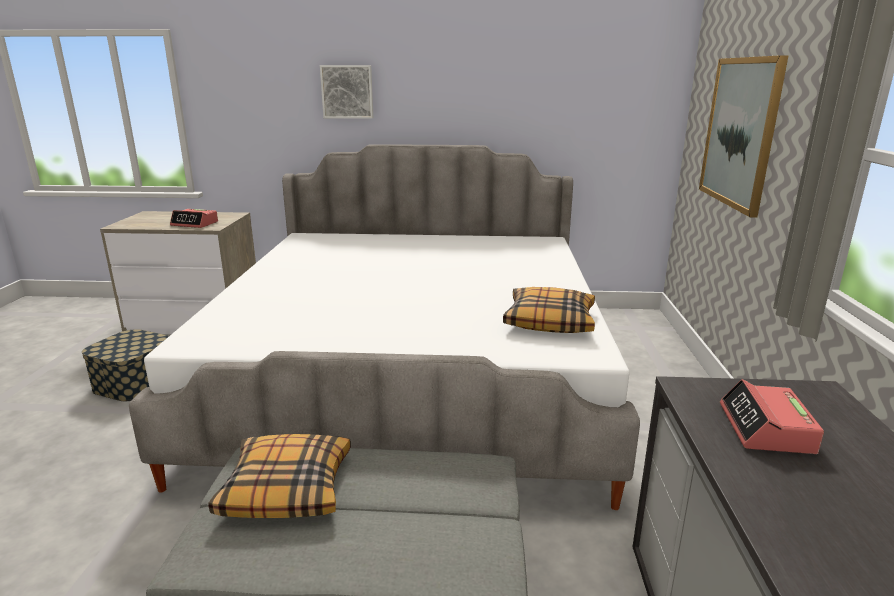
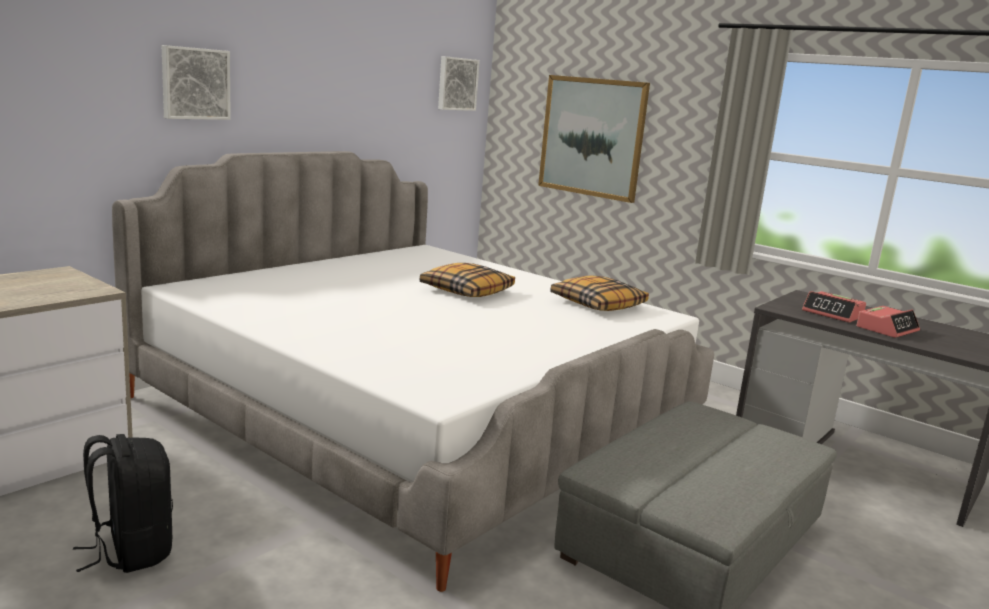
camera: 55 degrees left, 5 degrees down
(135, 382) = (131, 551): storage box -> black backpack
(195, 224) = (49, 292): alarm clock -> alarm clock (887, 329)
(287, 487) = (658, 468): pillow -> pillow (466, 290)
(636, 78) = (456, 84): none -> picture

